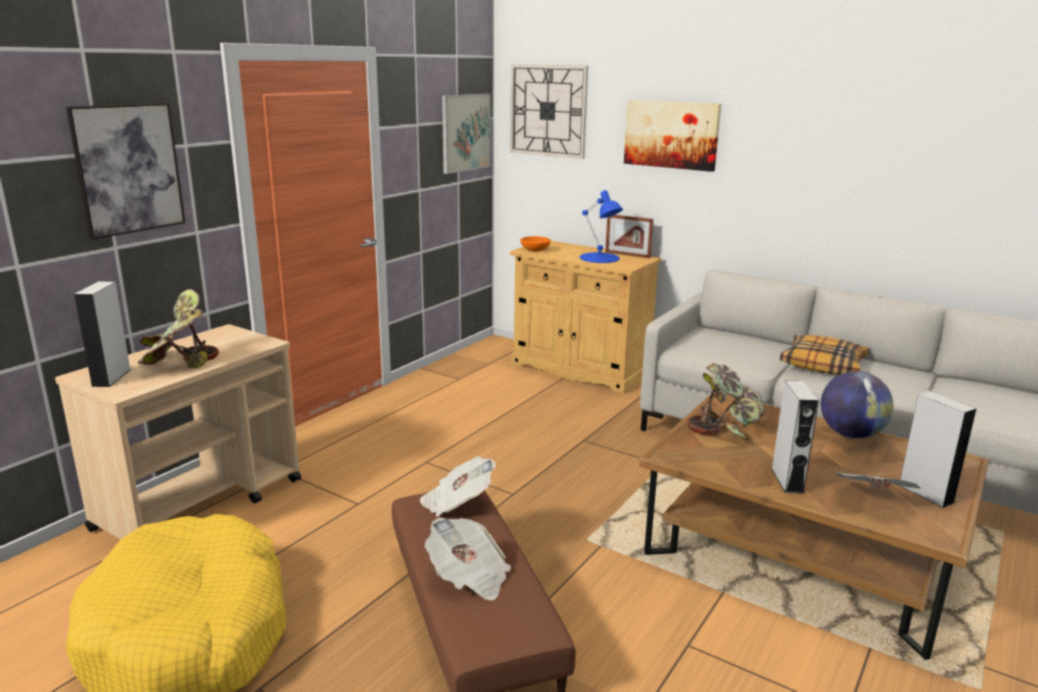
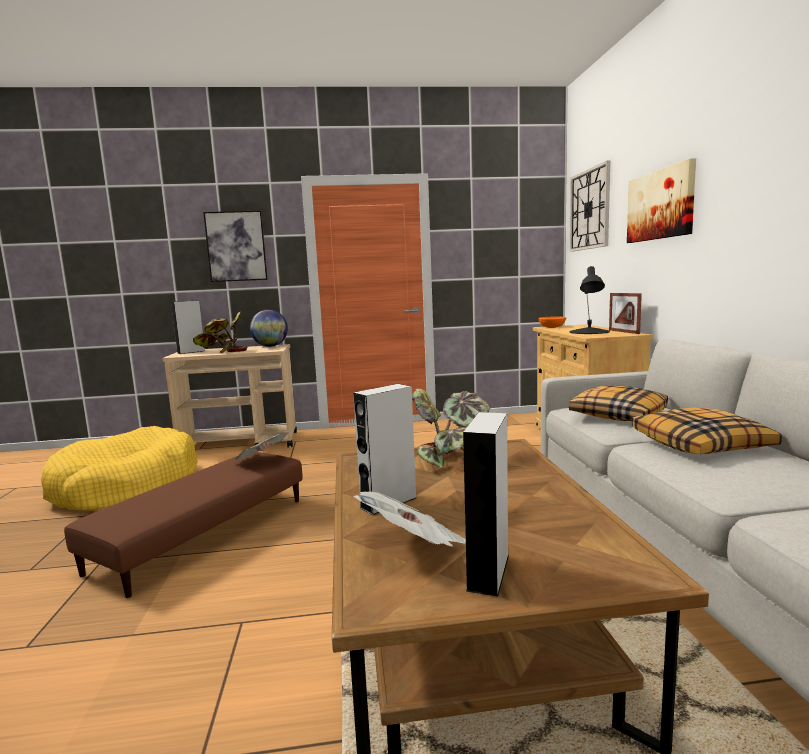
camera: 50 degrees right, 10 degrees down
(465, 132) = (527, 236): picture -> none
(469, 577) = (173, 491): newspaper -> none
(599, 258) = (589, 332): blue table lamp -> black table lamp
(728, 349) = (617, 415): none -> pillow
(851, 434) = (564, 500): globe -> globe (270, 346)

